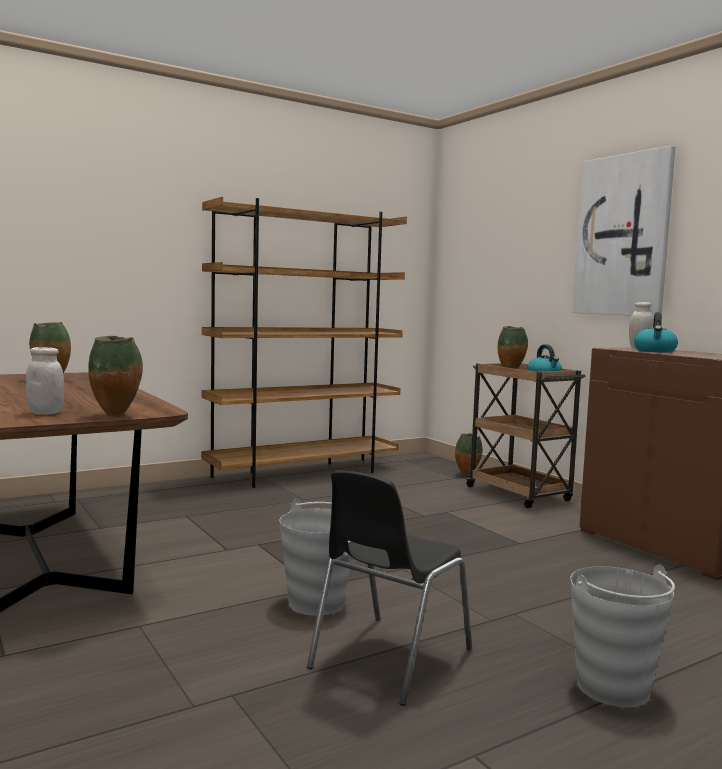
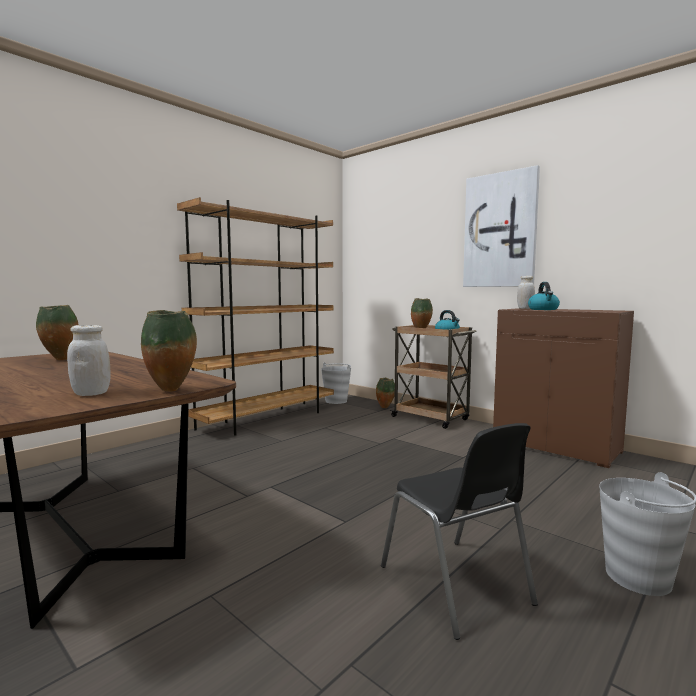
camera: 15 degrees left, 0 degrees up
(317, 603) = (357, 537): grey bucket -> grey bucket (336, 401)
(388, 659) = (456, 586): black chair -> black chair turned 45 degrees counterclockwise

